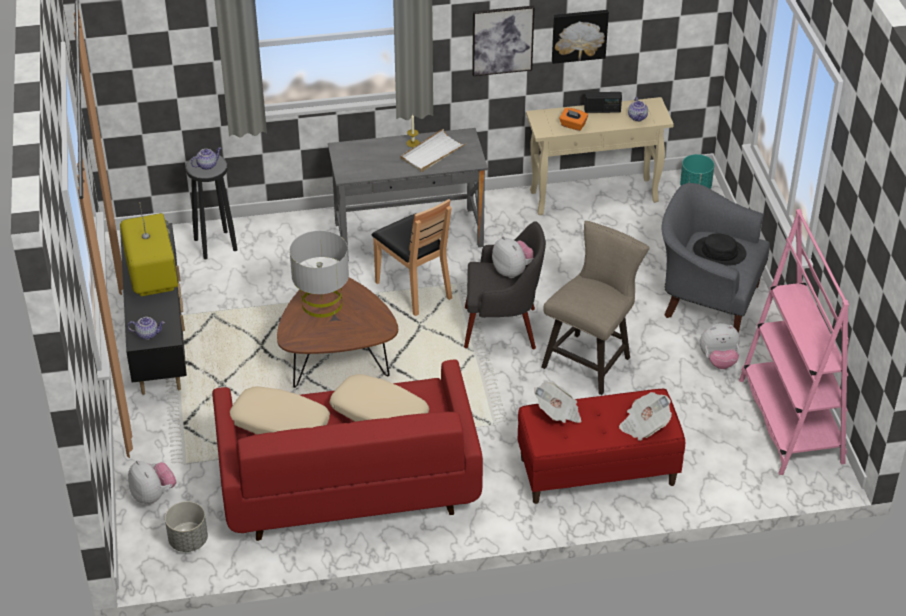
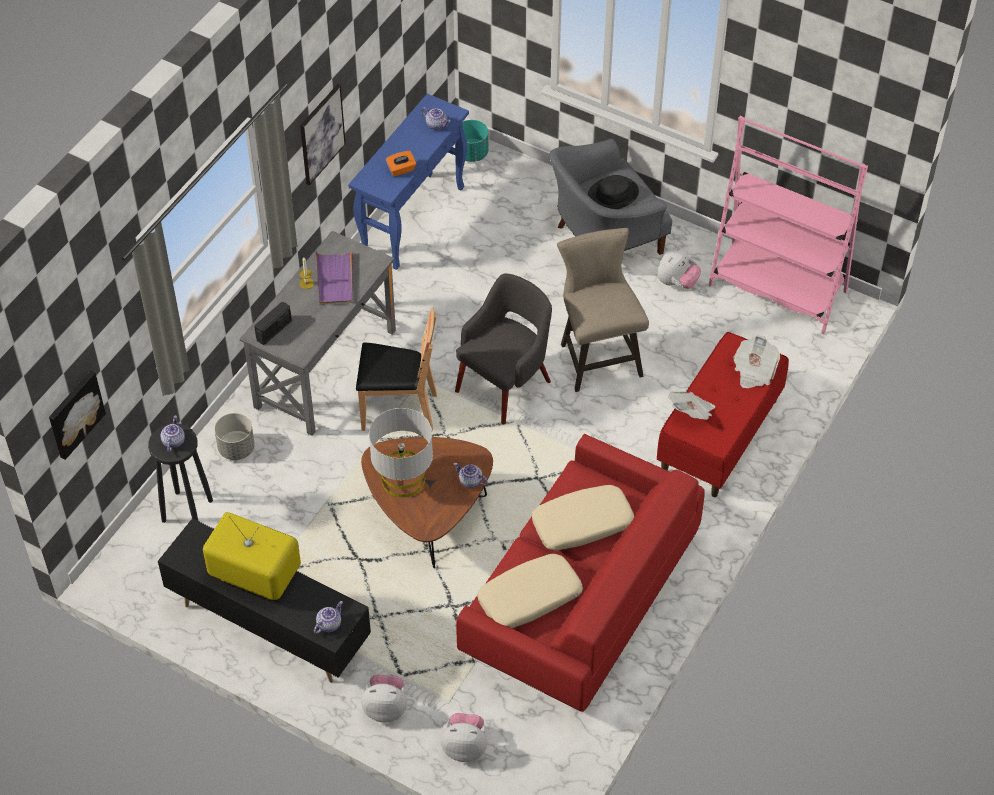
camera: 50 degrees left, 10 degrees up
(188, 541) = (542, 753): grey planter -> grey planter (236, 449)
(357, 337) = (470, 481): none -> teapot
(432, 153) = (335, 279): white tray -> purple tray
(513, 271) = (503, 330): plush toy -> plush toy (385, 708)
(579, 35) = (368, 84): picture -> picture (74, 413)
(595, 196) = (413, 219): beige console table -> blue console table
(602, 110) = (402, 139): radio -> radio (274, 330)

